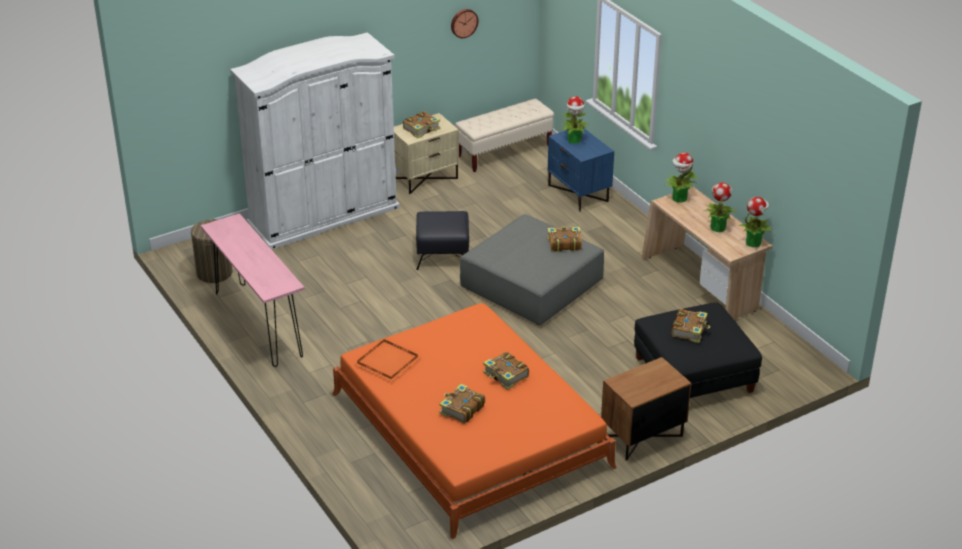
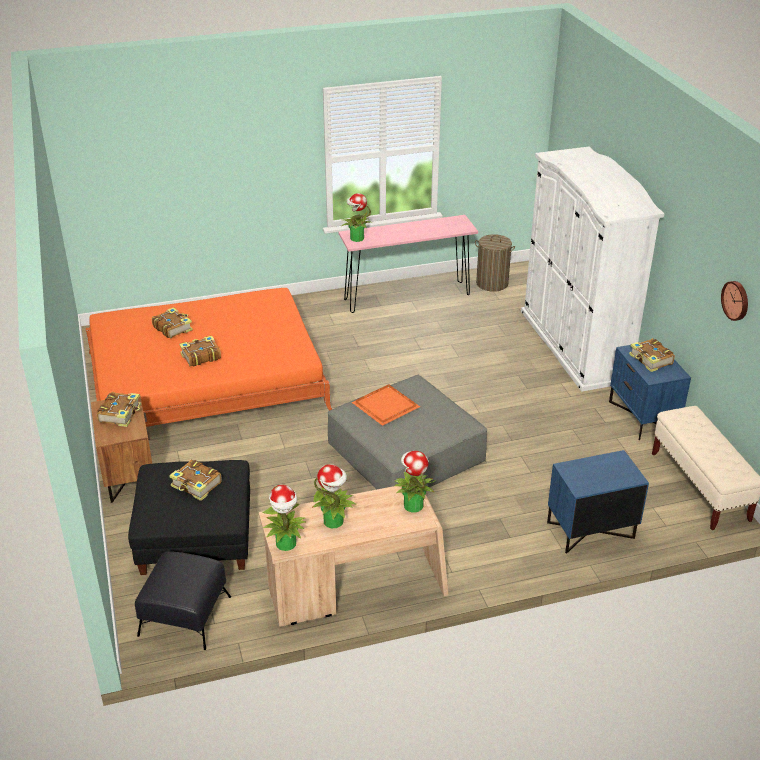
camera: 105 degrees right, 0 degrees up
(386, 362) = (261, 303): orange tray -> orange tray (385, 405)
(425, 178) = (642, 417): beige nightstand -> blue nightstand
(443, 254) = (483, 406): black ottoman -> black ottoman (184, 616)
(564, 243) = (410, 440): book -> book (120, 414)
(574, 140) = (609, 469): potted plant -> potted plant (356, 238)

